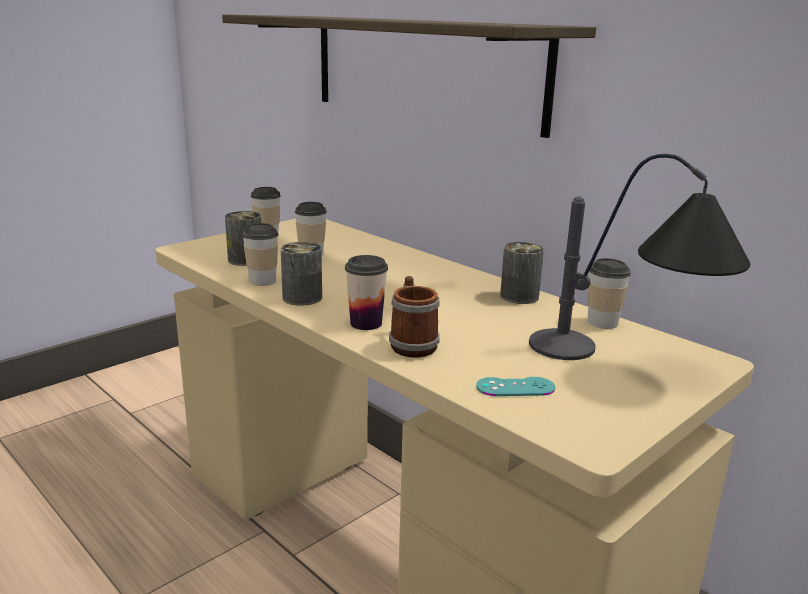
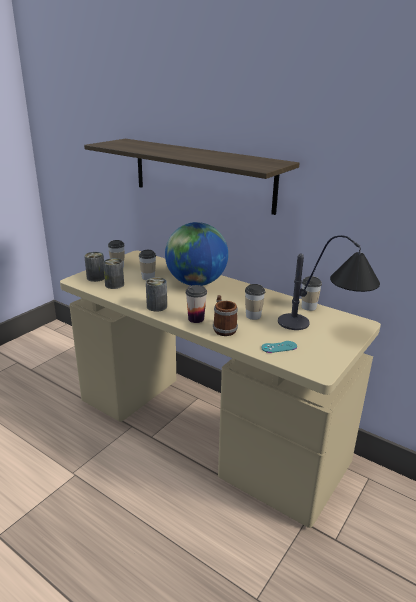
camera: 10 degrees left, 5 degrees up
(262, 281) = (131, 298): cup -> cup (253, 316)
(394, 268) = (196, 283): none -> globe
(519, 296) = (265, 295): can -> can (96, 277)

